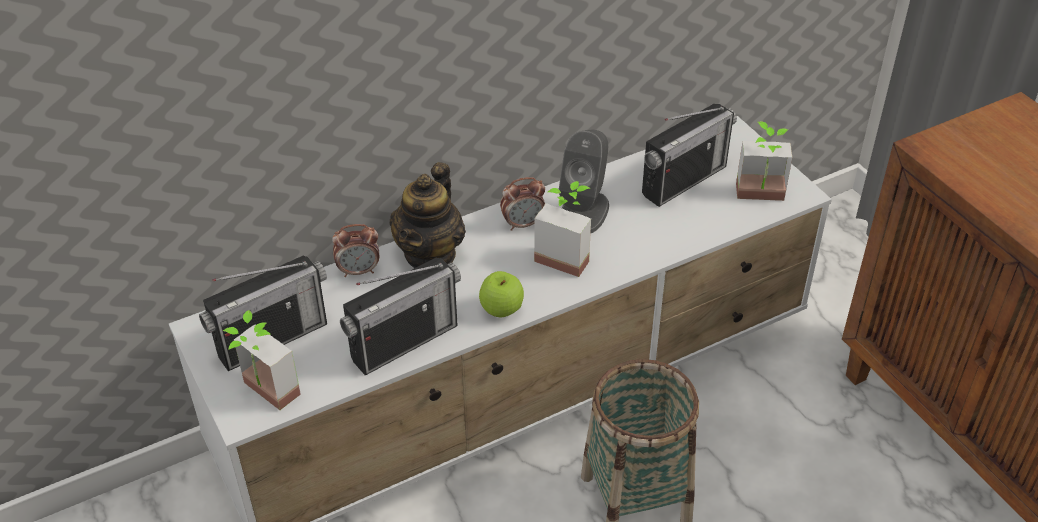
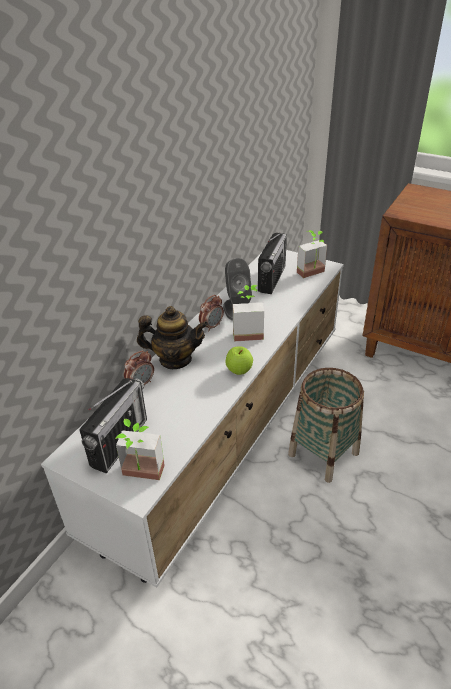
camera: 30 degrees left, 5 degrees down
(404, 342) = (201, 409): radio -> none
(430, 254) = (175, 359): teapot -> teapot turned 75 degrees counterclockwise

